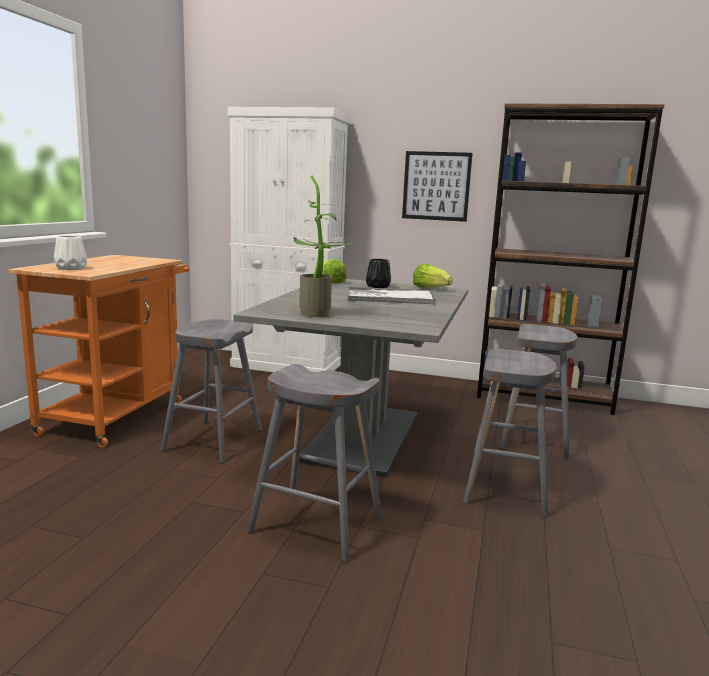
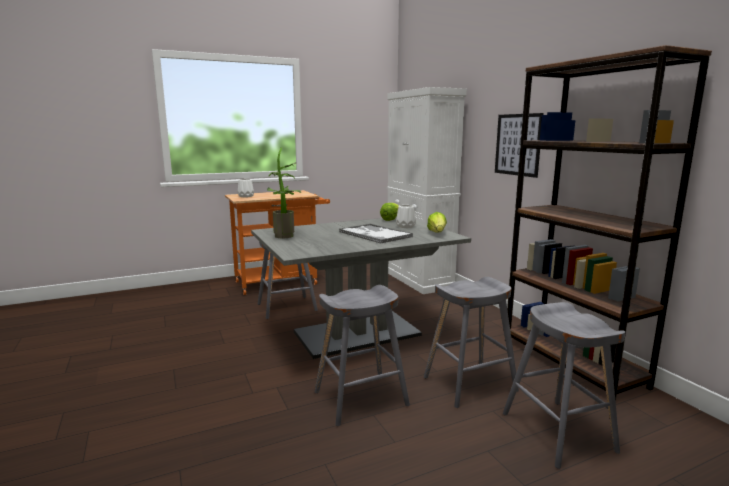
camera: 50 degrees right, 0 degrees up
(317, 524) = (233, 362): grey stool -> grey stool (557, 432)
(377, 286) = (405, 226): black vase -> white vase

